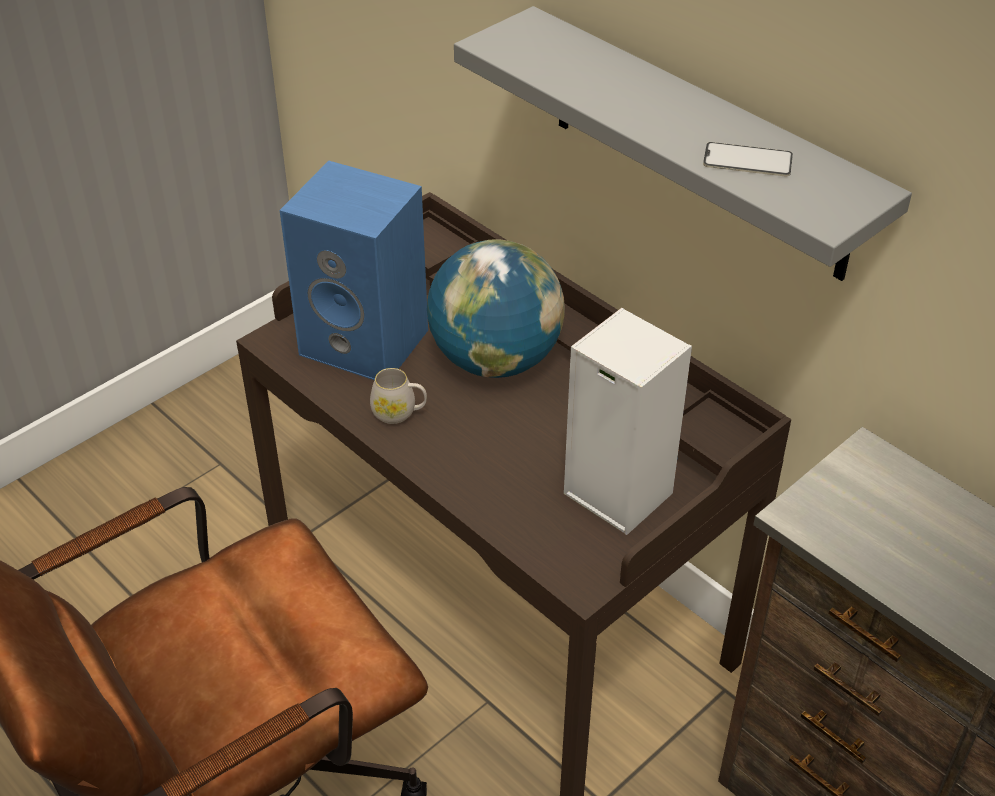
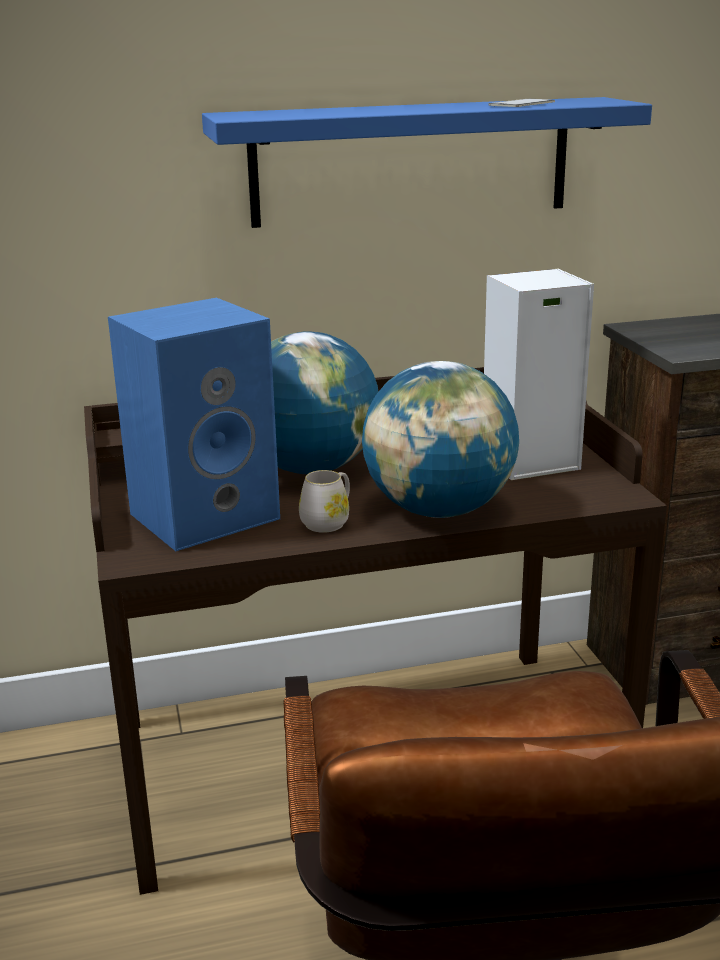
camera: 60 degrees left, 20 degrees down
(465, 469) = (439, 510): none -> globe
(699, 144) = (411, 161): grey shelf -> blue shelf

